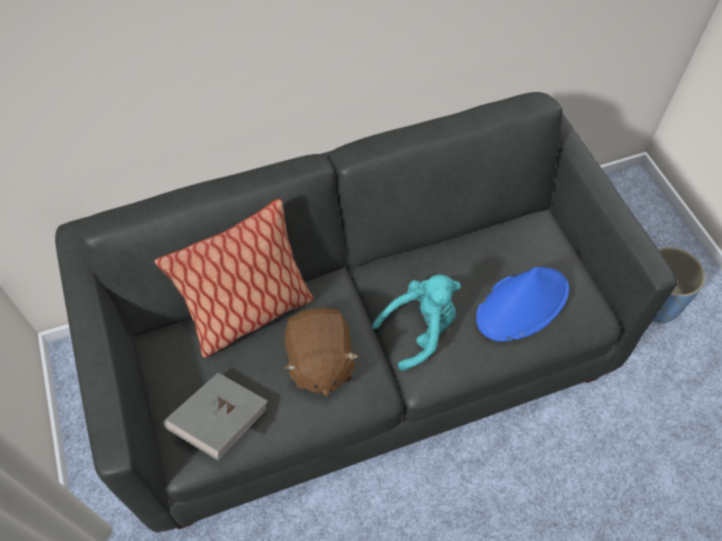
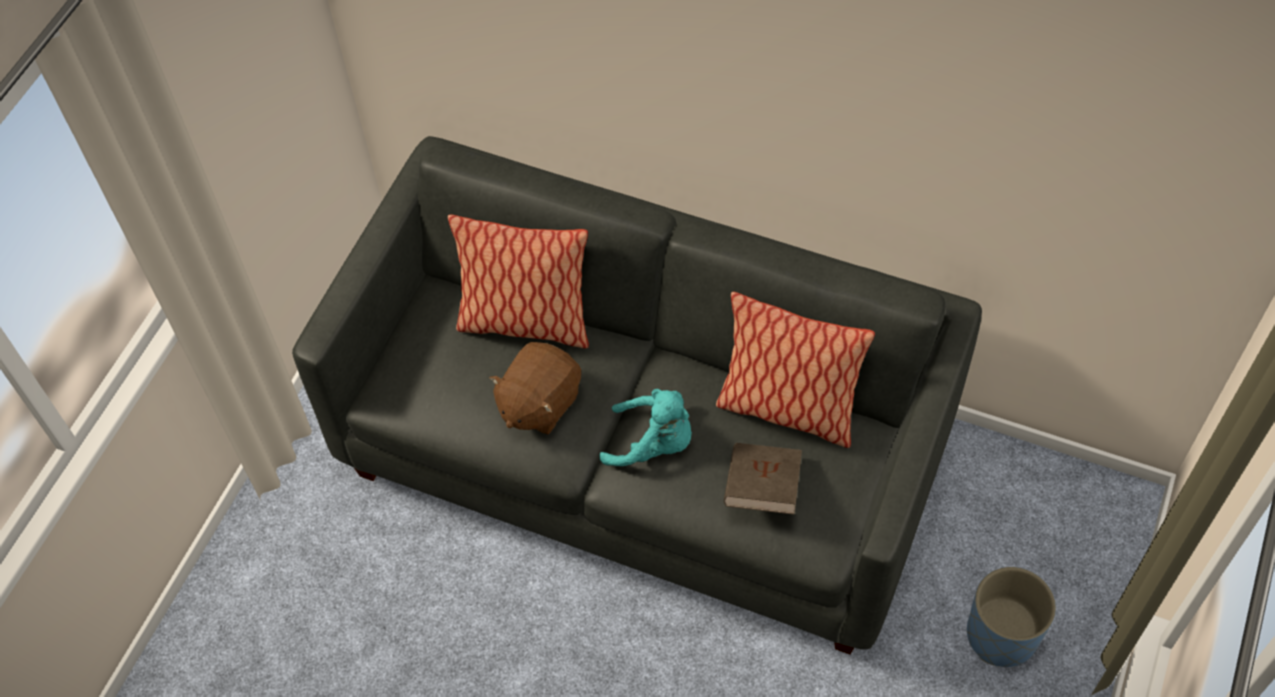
camera: 45 degrees right, 0 degrees up
(220, 422) = (422, 390): grey book -> none
(480, 243) = (787, 409): none -> pillow
(522, 304) = (762, 488): blue hat -> brown book

